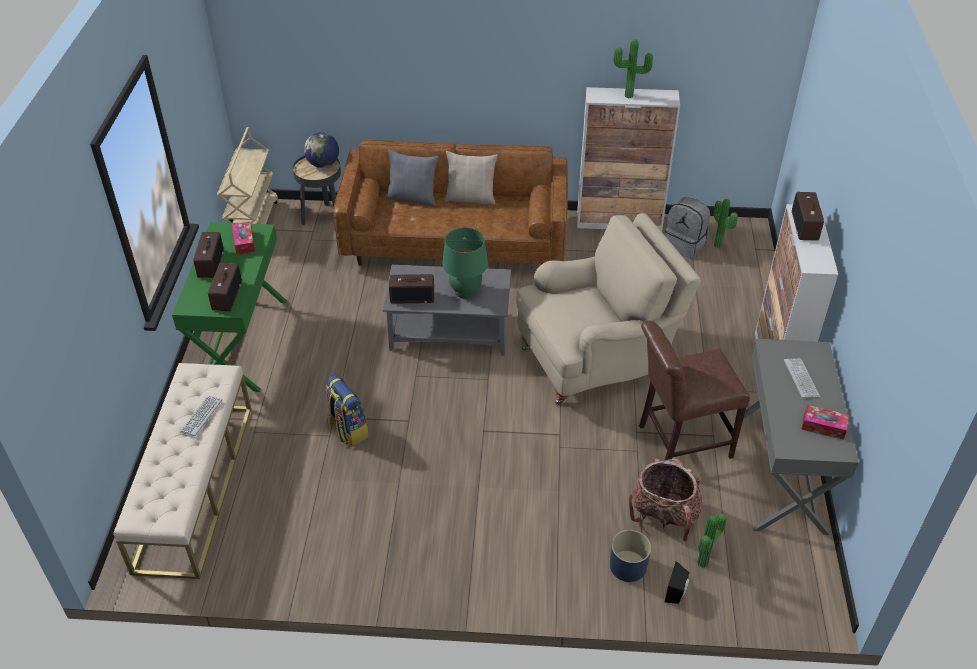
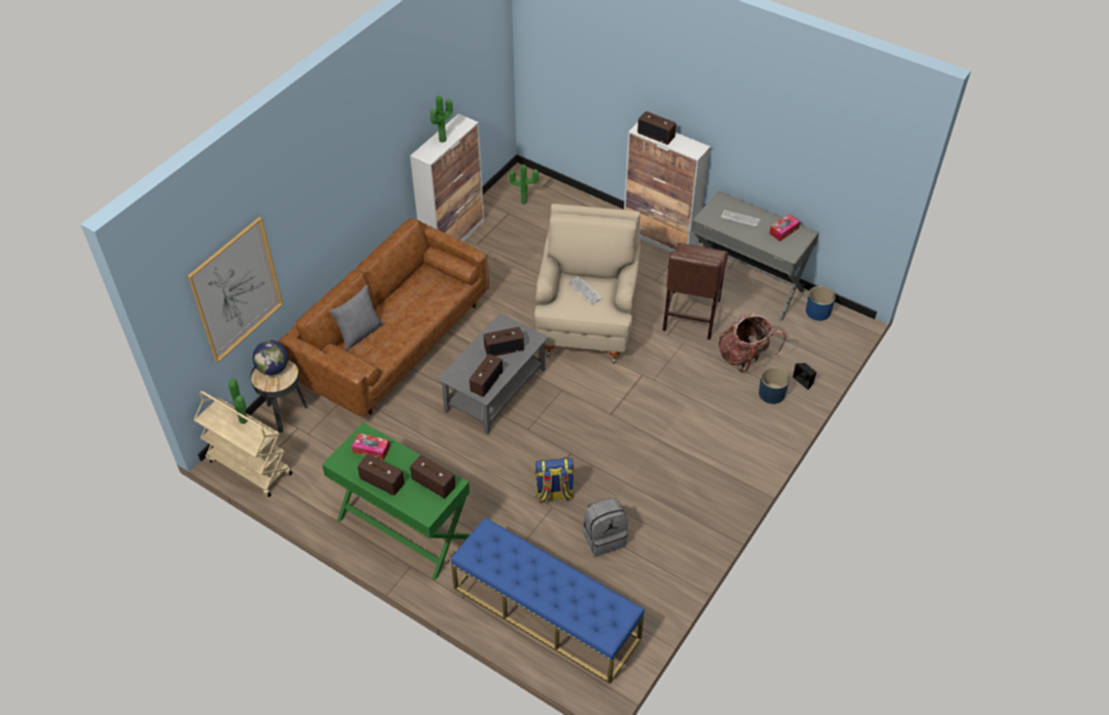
camera: 60 degrees left, 5 degrees up
(195, 485) = (545, 613): beige bench -> blue bench
(201, 416) = (527, 559): keyboard -> keyboard (585, 291)
(315, 62) = (236, 290): none -> picture
(465, 291) = (504, 348): green table lamp -> radio
(471, 198) = (391, 298): beige pillow -> none
(685, 245) = (509, 217): grey backpack -> grey backpack (604, 537)
(704, 564) = (791, 357): potted plant -> potted plant (245, 420)
(806, 564) = (818, 311): none -> blue planter

